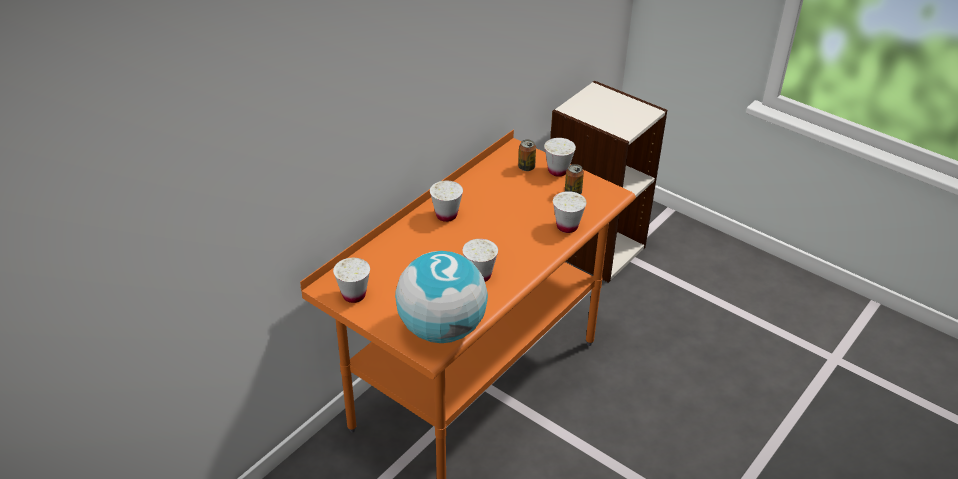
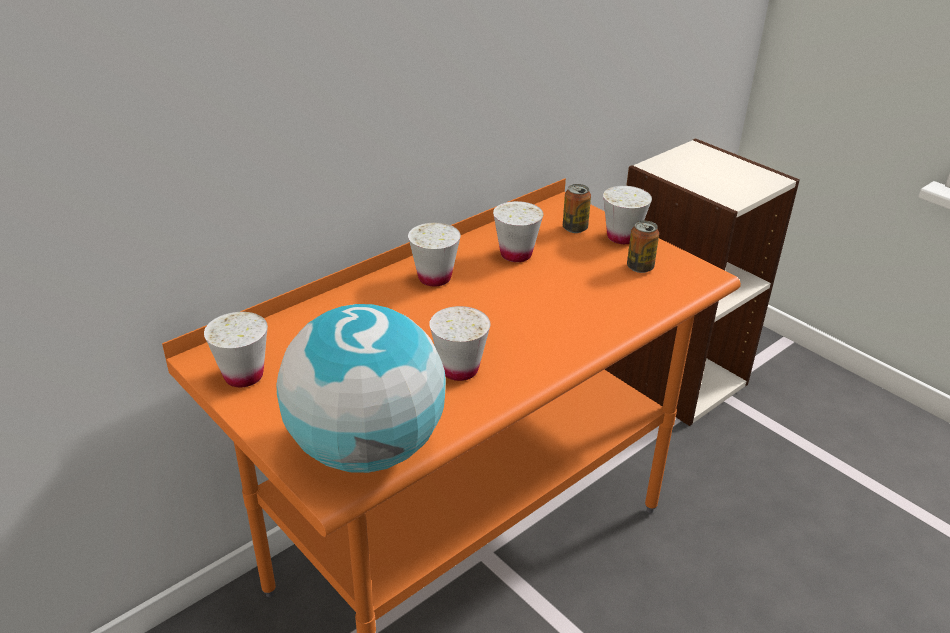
camera: 10 degrees right, 5 degrees down
(567, 226) = (622, 313): white cup -> white cup (516, 254)

